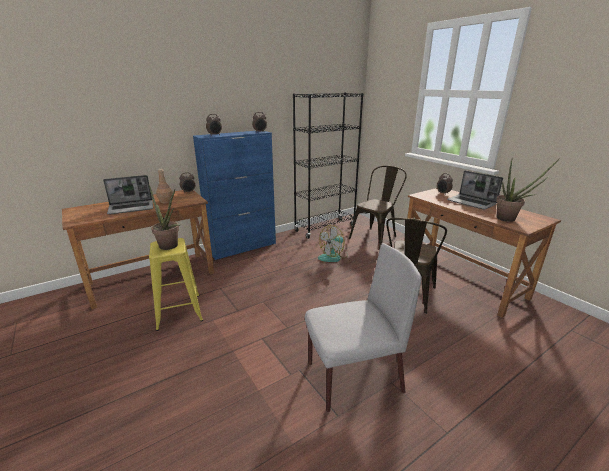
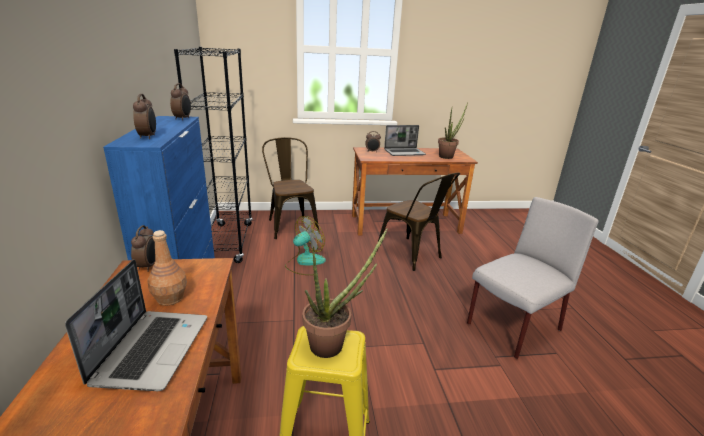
camera: 65 degrees left, 0 degrees up
(333, 256) = (305, 262): fan -> fan turned 120 degrees counterclockwise
(352, 378) = (512, 327): grey chair -> grey chair turned 45 degrees clockwise

